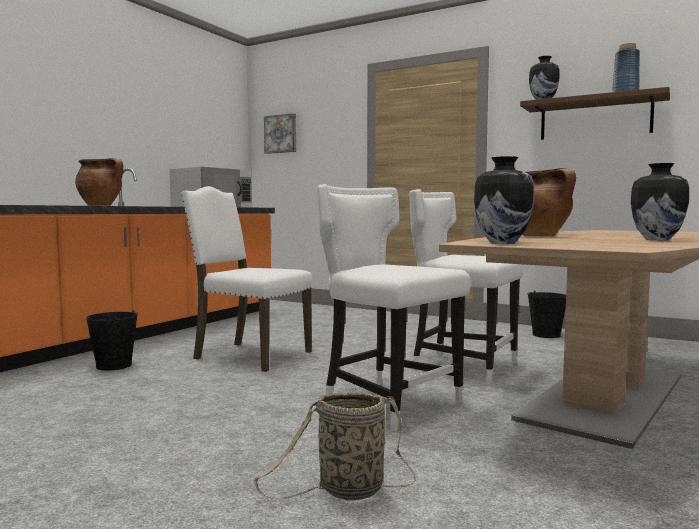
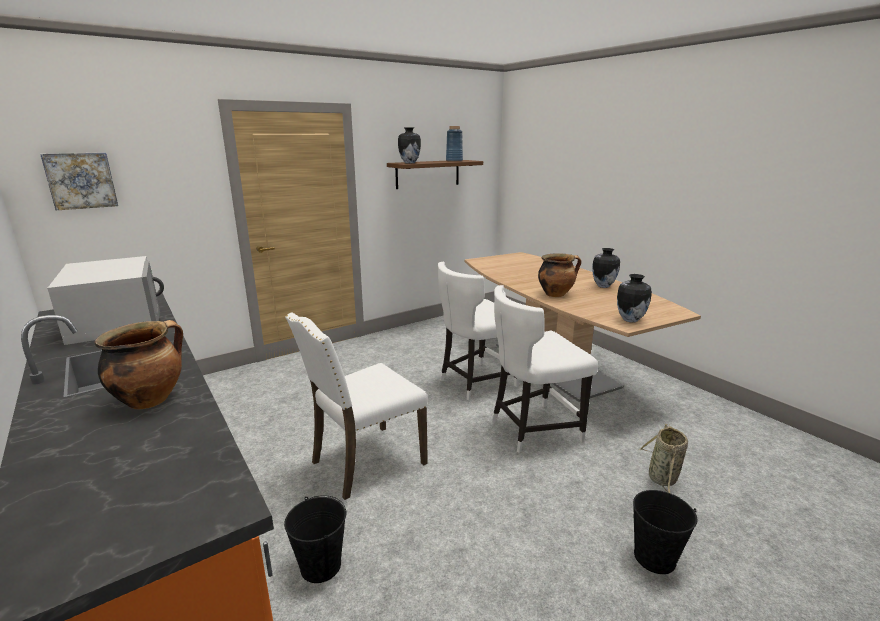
camera: 65 degrees left, 15 degrees up
(546, 335) = (427, 332): black bucket -> black bucket (654, 557)

